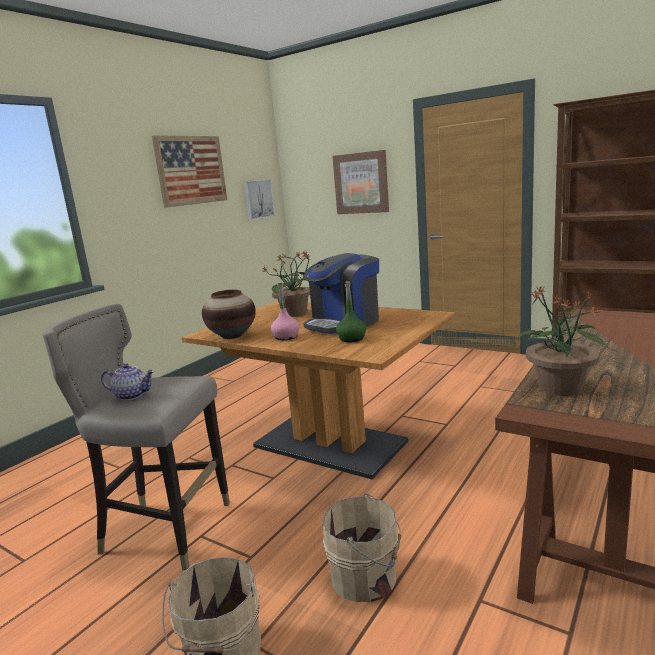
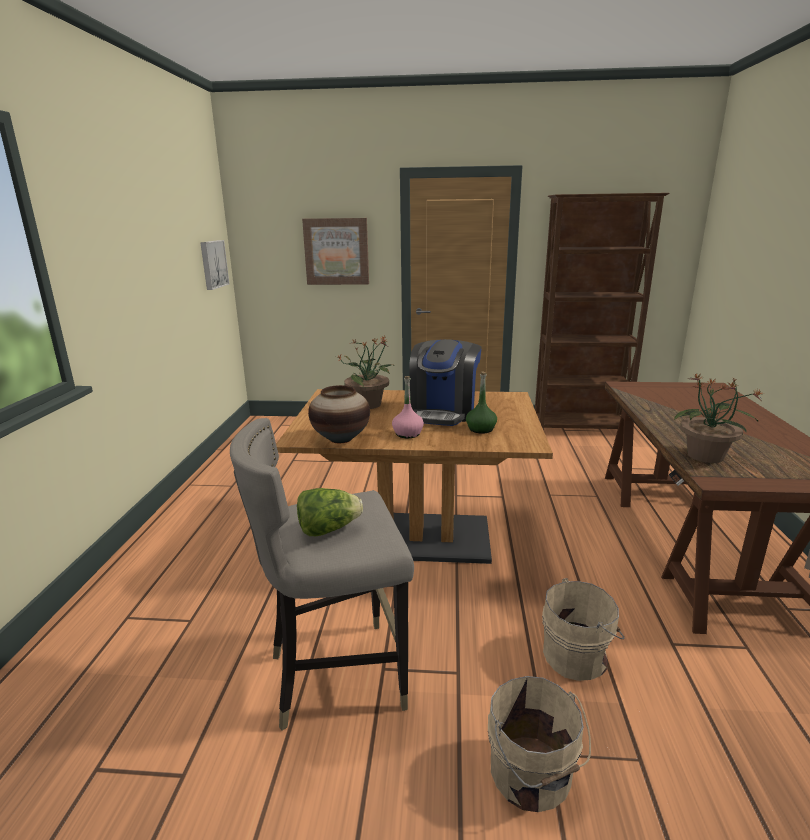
camera: 30 degrees left, 5 degrees up
(132, 395) = (328, 529): teapot -> lettuce
(191, 170) = (156, 227): picture -> none

